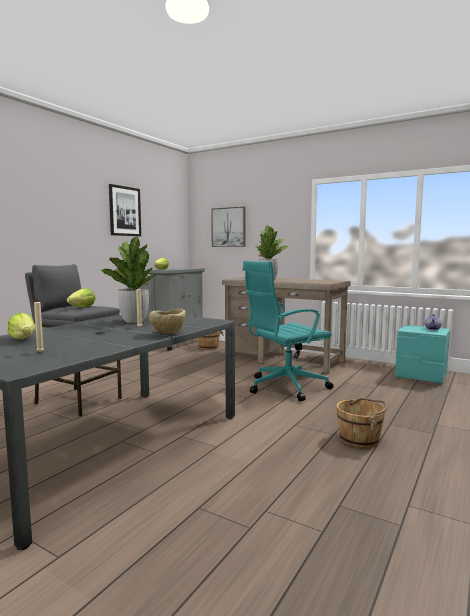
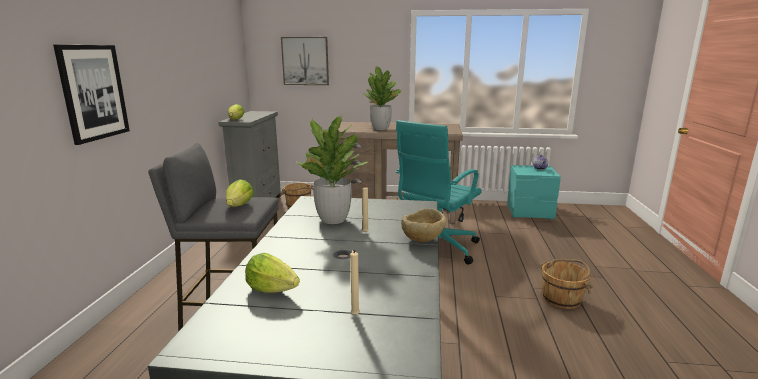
camera: 25 degrees left, 10 degrees up
(124, 211) = (189, 47): picture -> picture (93, 92)

